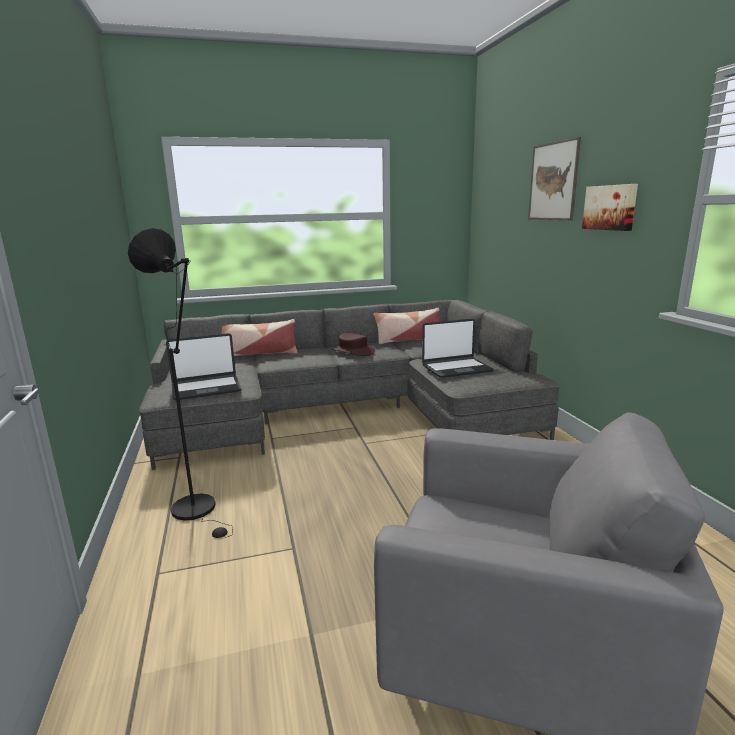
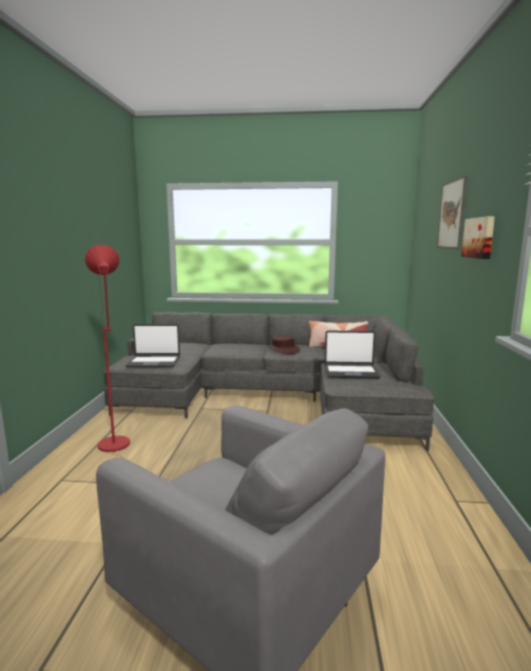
camera: 20 degrees right, 5 degrees down
(199, 511) = (115, 447): black floor lamp -> red floor lamp
(259, 354) = (214, 344): pillow -> none

